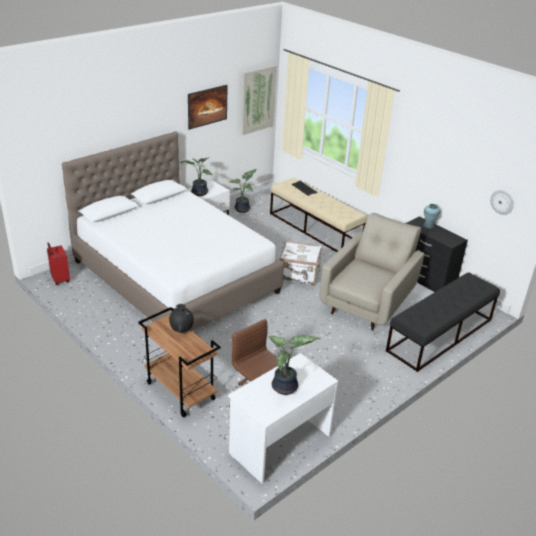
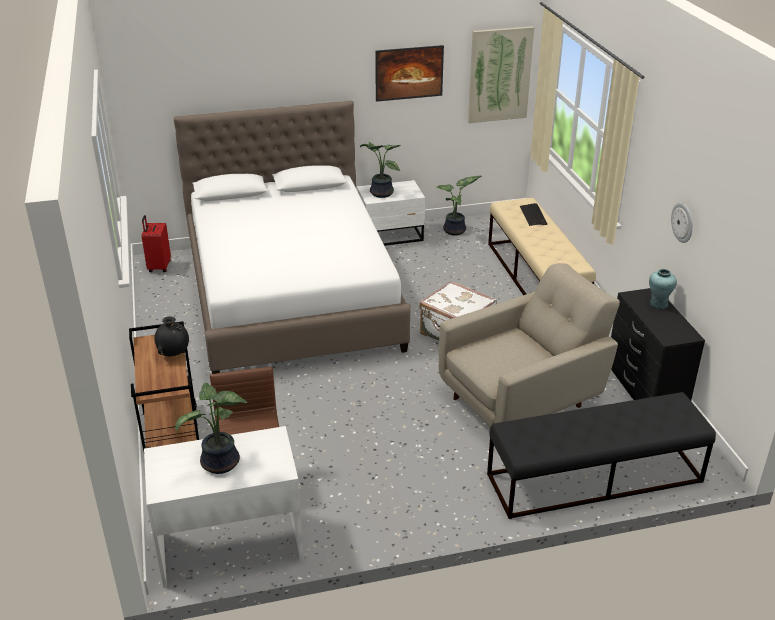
camera: 30 degrees right, 0 degrees up
(502, 202) = (749, 285): wall clock -> wall clock (683, 222)

